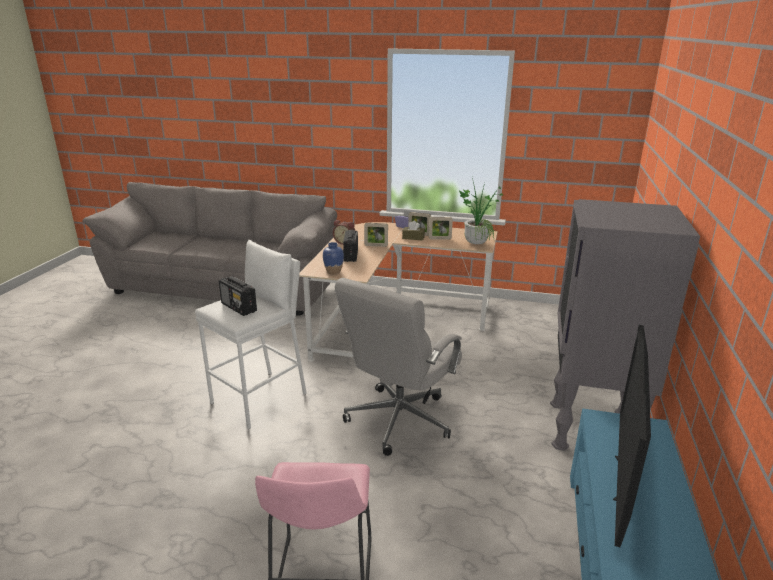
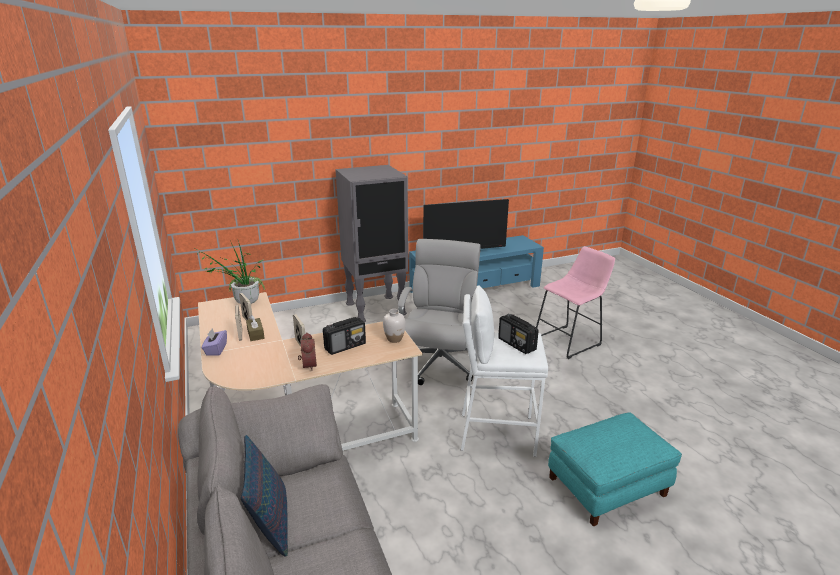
camera: 125 degrees left, 0 degrees up
(134, 418) = (607, 487): none -> turquoise ottoman
(239, 307) = (517, 344): radio -> radio turned 135 degrees clockwise
(262, 244) = (271, 523): none -> blue pillow
(333, 272) = (394, 339): blue vase -> white vase
(400, 418) = (439, 364): grey office chair -> grey office chair turned 75 degrees counterclockwise

